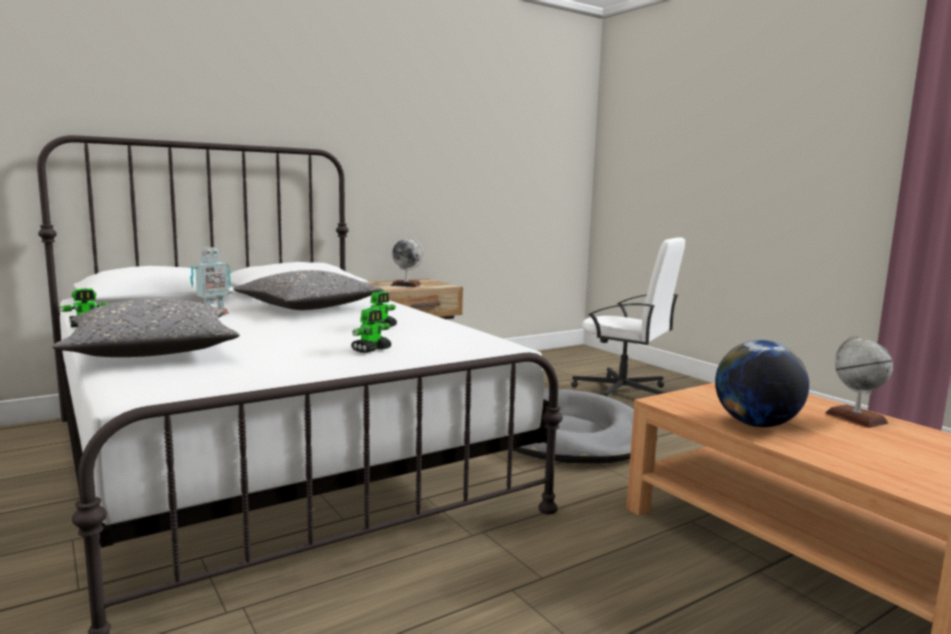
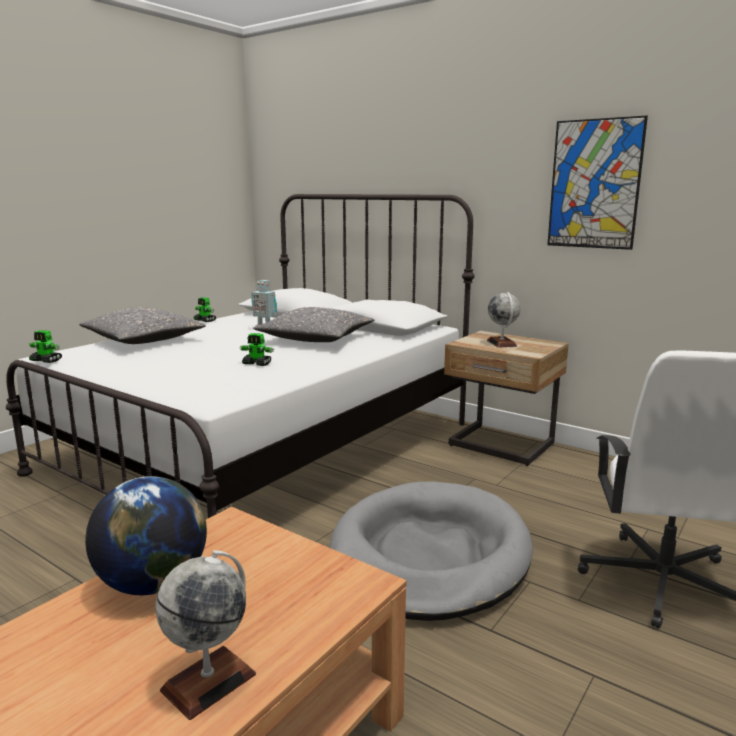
camera: 70 degrees right, 5 degrees up
(371, 349) = (172, 373): toy robot -> toy robot (46, 361)
(435, 148) = (594, 184): none -> picture

